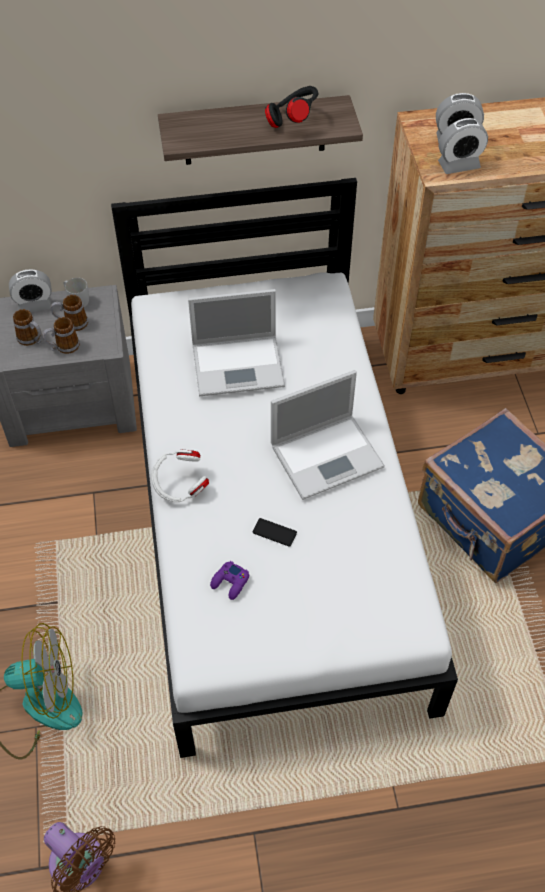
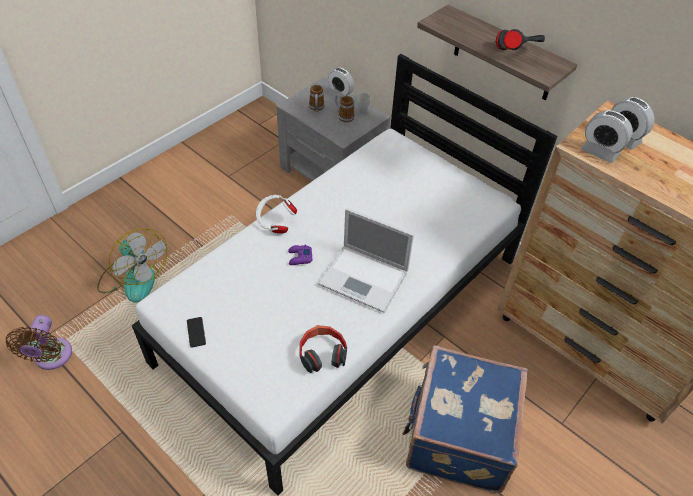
camera: 50 degrees right, 5 degrees down
(63, 347) = (324, 122): mug -> none
(230, 582) = (228, 284): purple game controller -> purple game controller (299, 257)
(240, 365) = (389, 197): laptop -> none
(274, 532) = (282, 285): phone -> phone (196, 332)
(390, 549) = (322, 353): none -> headphones

